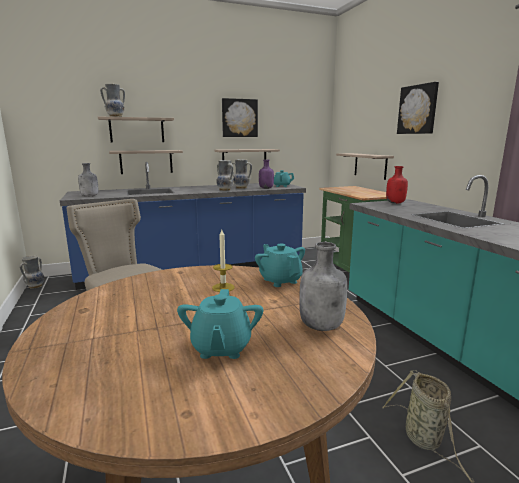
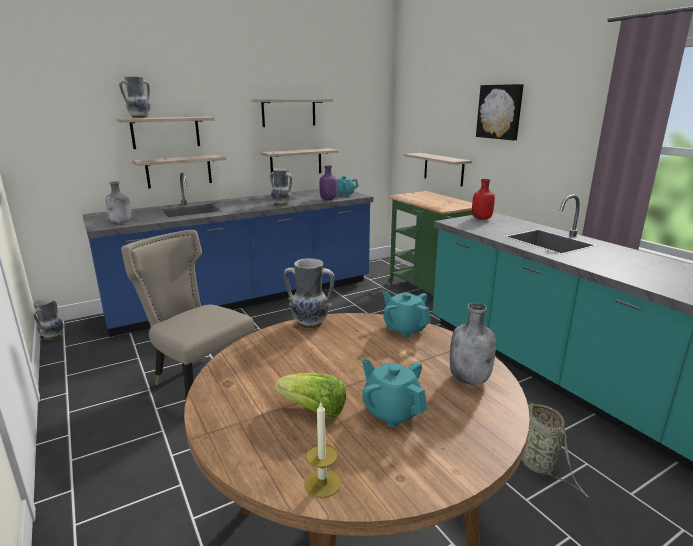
camera: 10 degrees left, 5 degrees up
(144, 339) = (313, 410): none -> lettuce
(221, 348) = (392, 411): turquoise teapot -> turquoise teapot turned 150 degrees clockwise
(223, 287) = (353, 342): candle -> candle (322, 483)
(239, 118) = (289, 112): picture -> shelf
(241, 188) = (299, 200): vase -> vase (310, 323)

